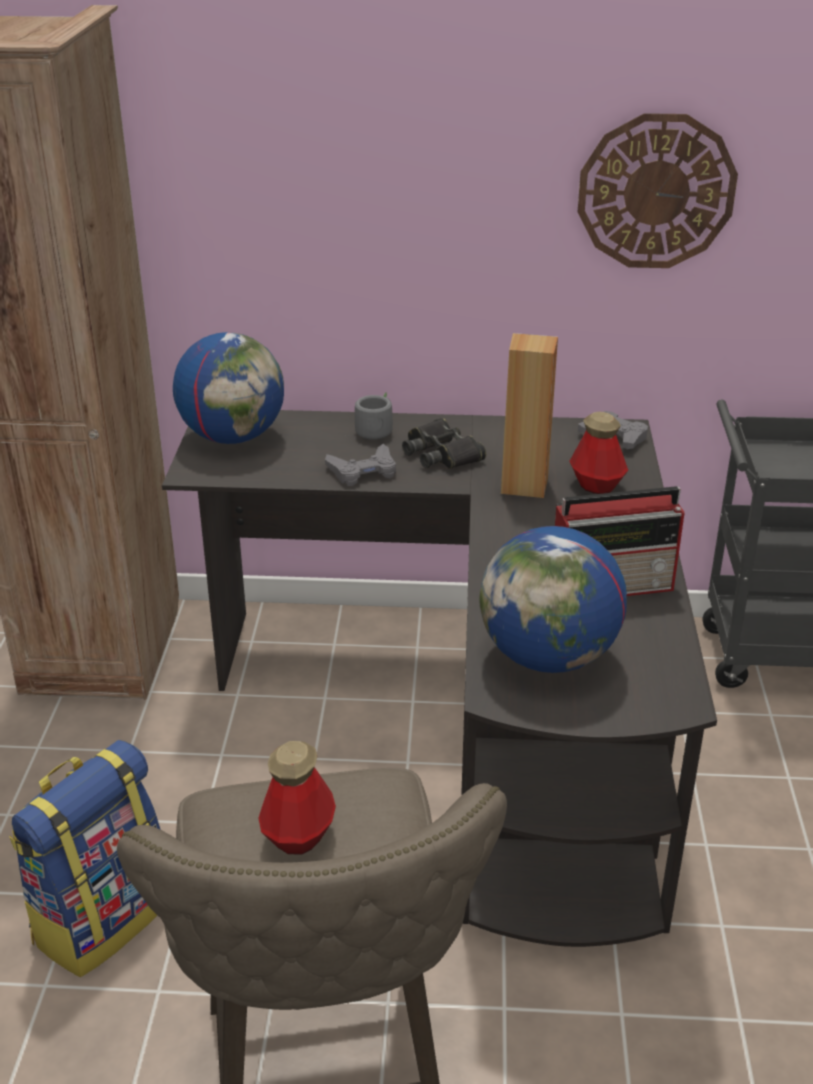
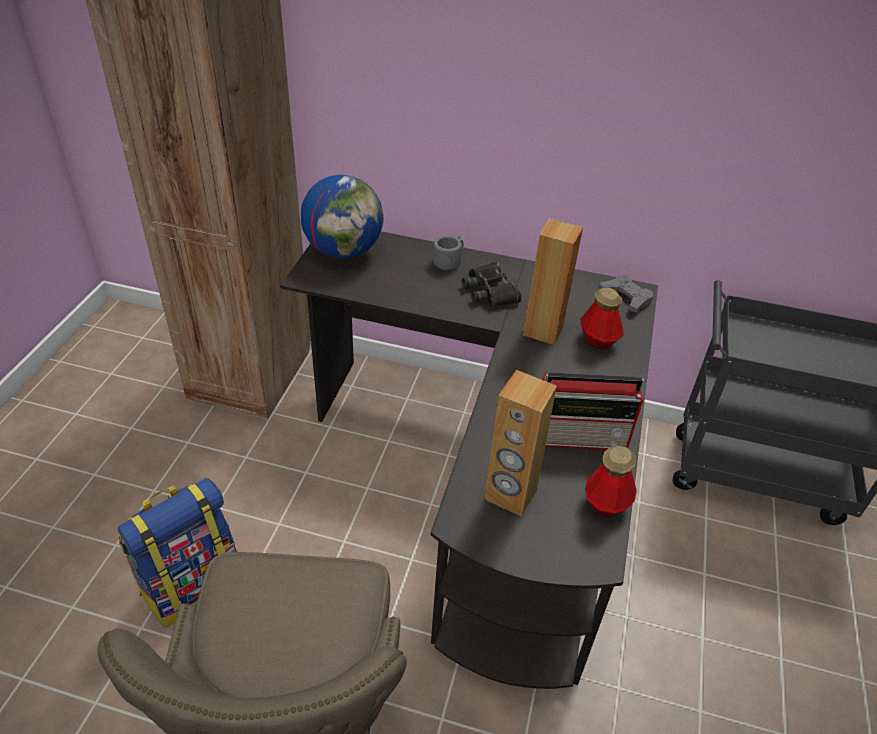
camera: 10 degrees right, 10 degrees up
(298, 835) = (276, 616): bottle -> bottle (606, 503)
(363, 471) = (427, 297): grey game controller -> none
(548, 657) = (510, 495): globe -> brown speaker
(656, 192) = (693, 113): wall clock -> none

